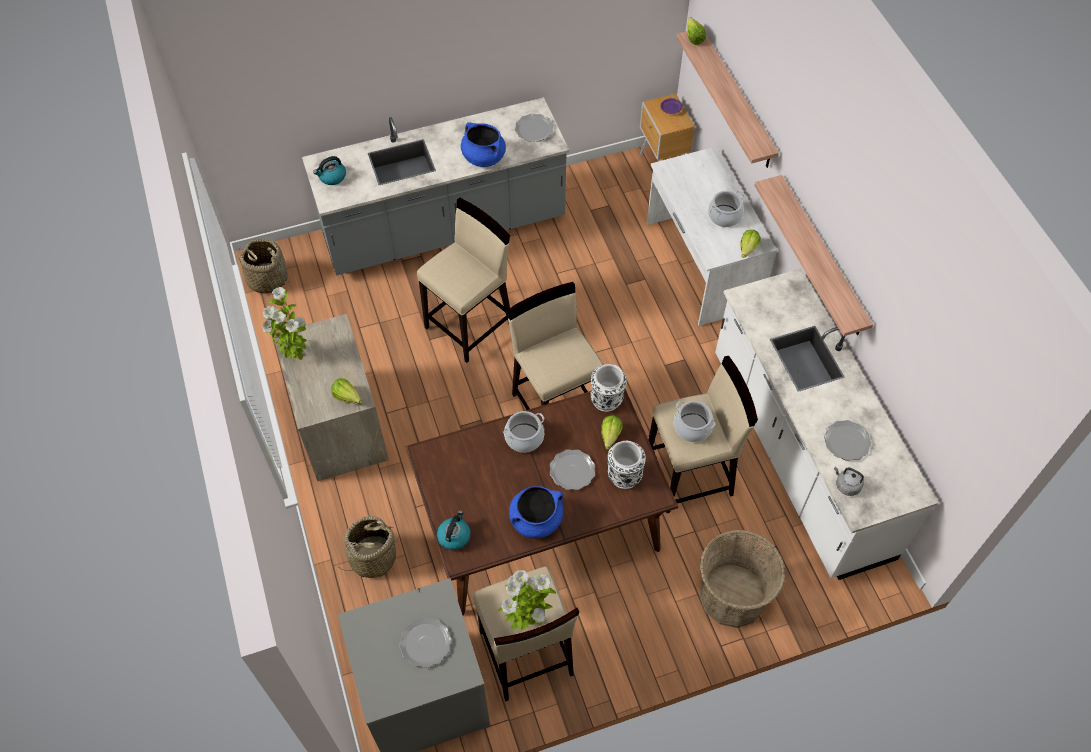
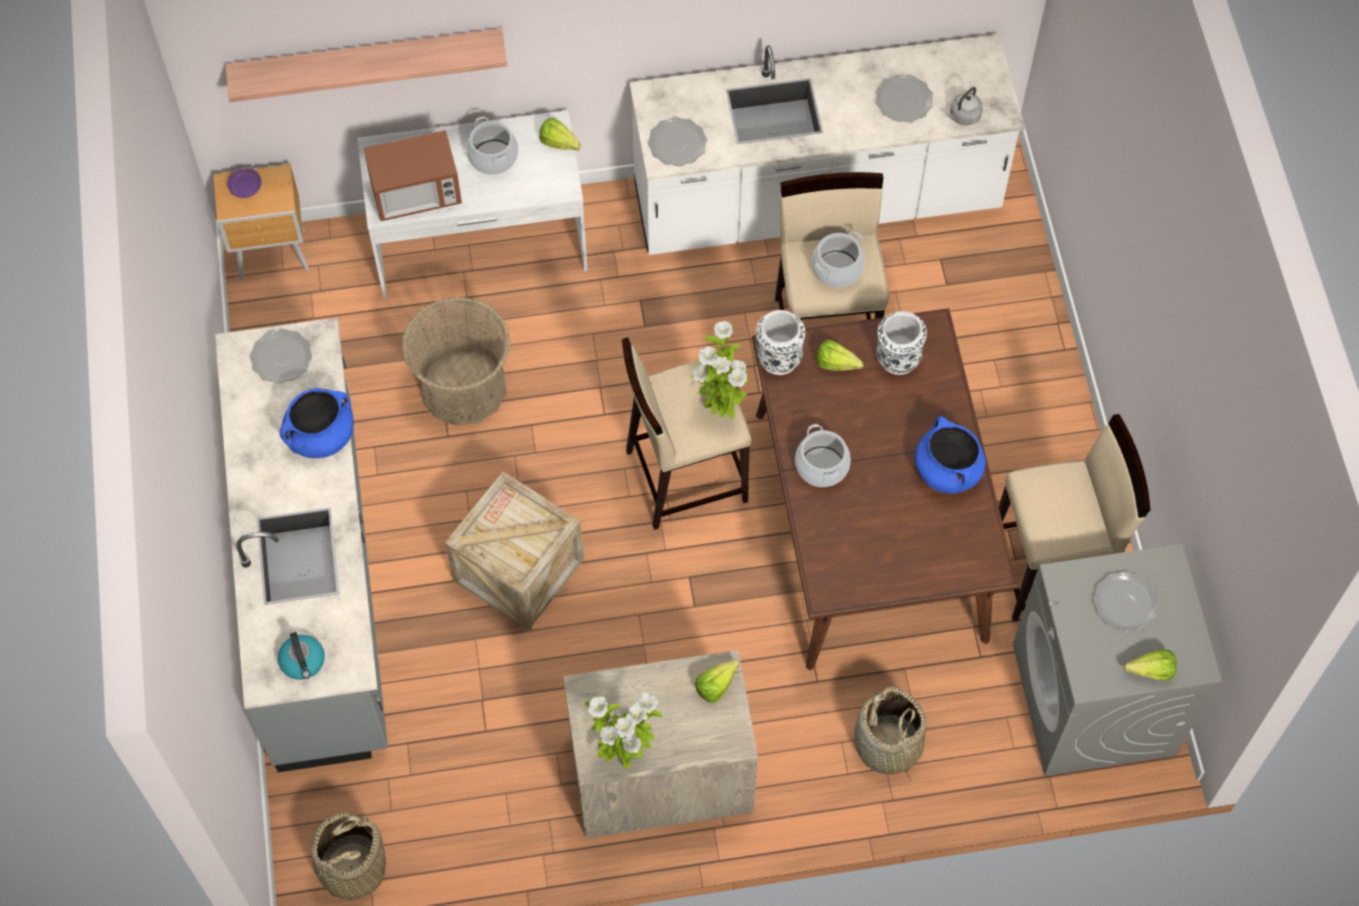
camera: 80 degrees left, 5 degrees up
(454, 536) = (958, 570): kettle -> none
(470, 325) = (518, 569): beige stool -> crate
(526, 621) = (1083, 504): potted plant -> potted plant (721, 407)
(572, 471) = (881, 417): plate -> plate (677, 143)
(683, 182) = (416, 194): none -> microwave
(693, 36) = (242, 77): lettuce -> lettuce (1146, 670)
(732, 595) = (1000, 322): basket -> basket (463, 387)
(822, 257) = (657, 38): shelf -> none

